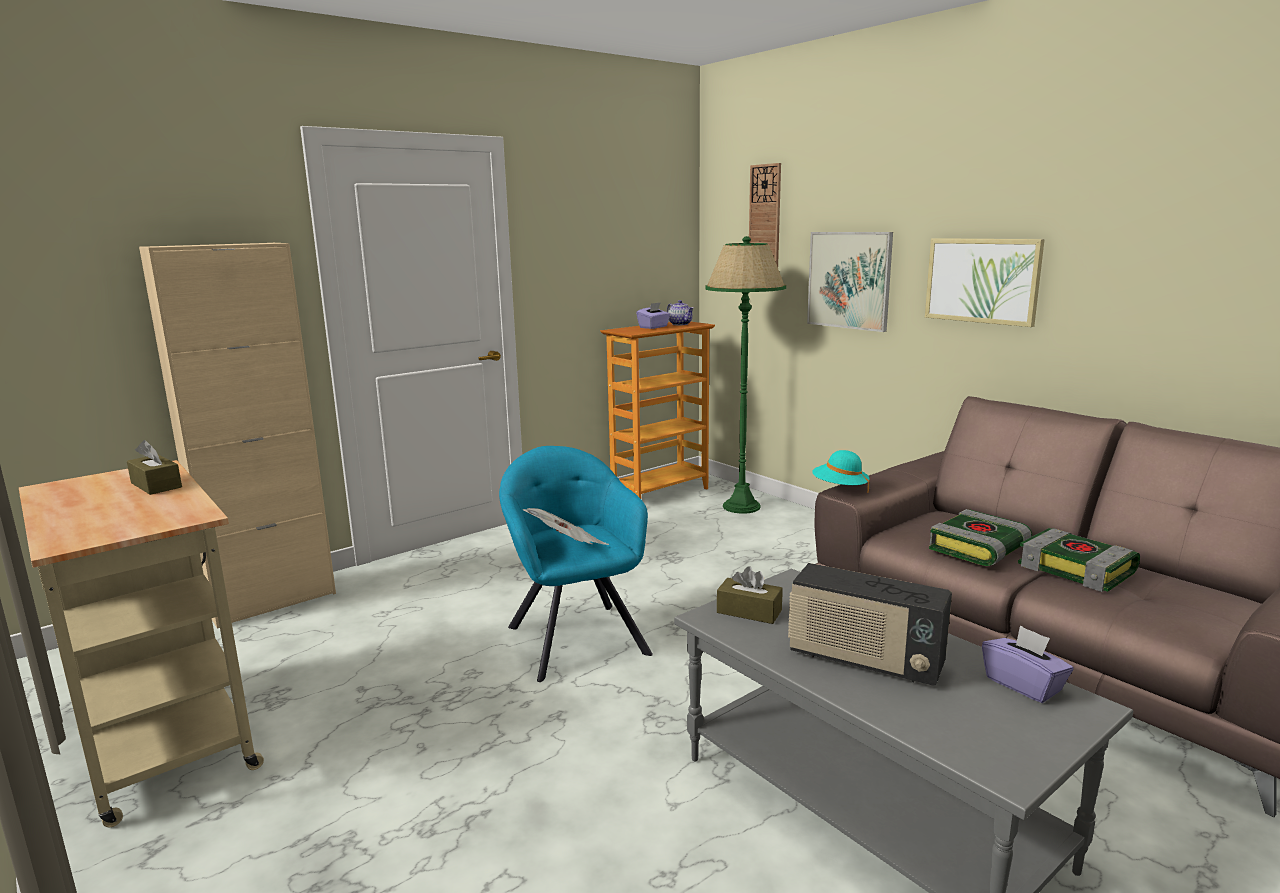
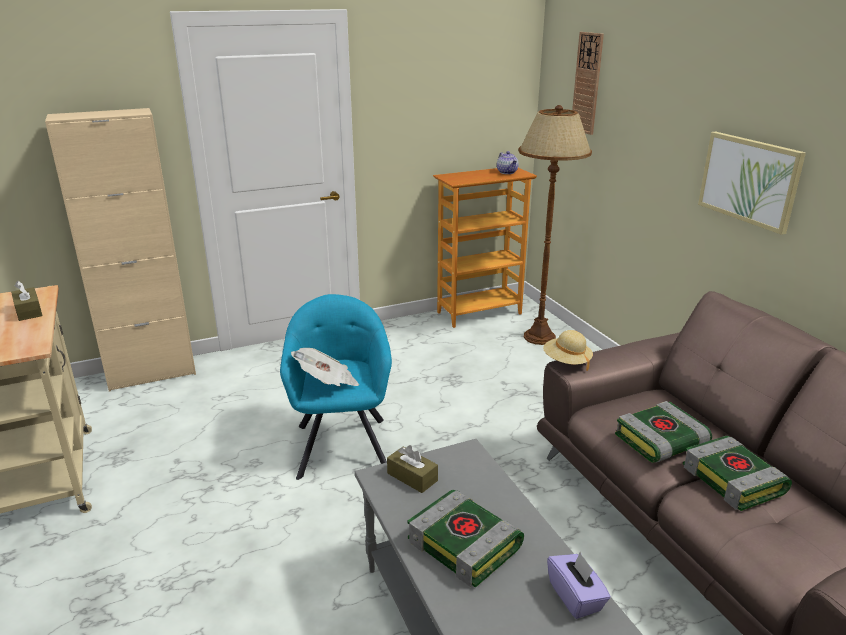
camera: 15 degrees right, 10 degrees up
(653, 327) = (480, 175): purple tissue box -> none
(741, 507) = (539, 337): green floor lamp -> brown floor lamp
(839, 488) = (566, 361): turquoise hat -> beige hat
(849, 280) = (645, 155): picture -> none
(864, 661) = (466, 544): radio -> book

